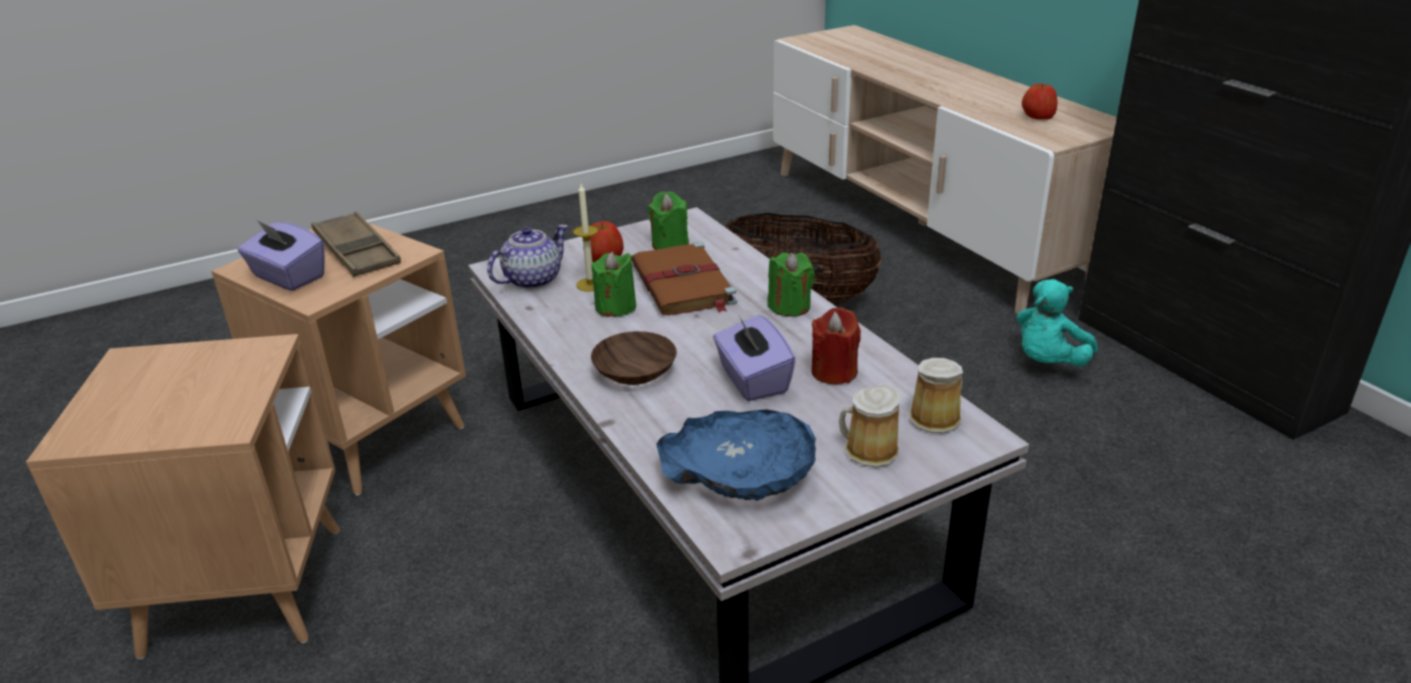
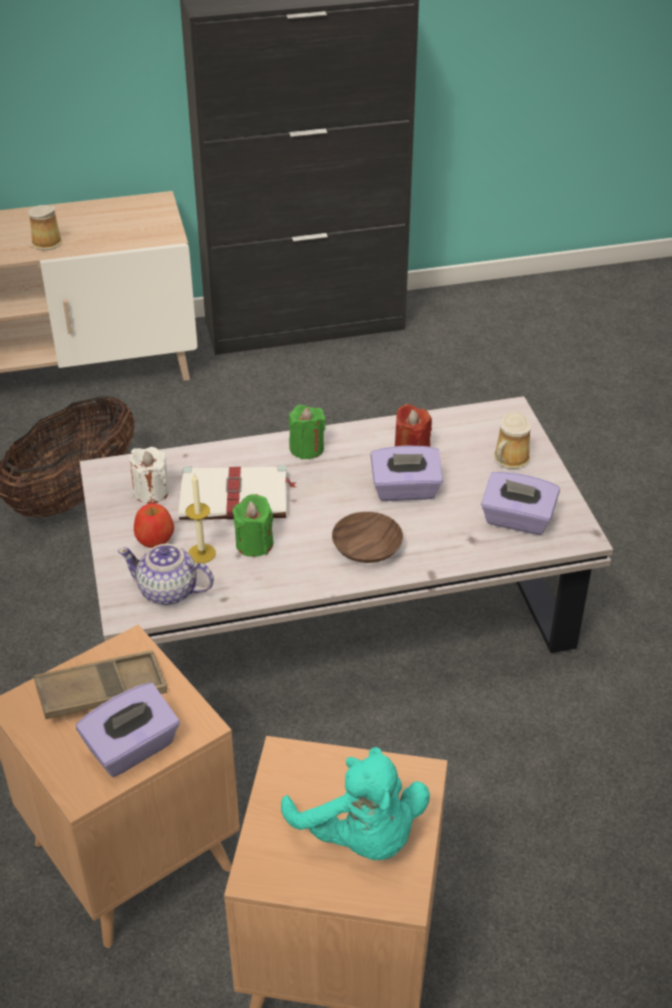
camera: 75 degrees left, 10 degrees up
(531, 280) = (169, 591): teapot -> teapot turned 45 degrees counterclockwise
(670, 244) = (151, 492): green candle -> white candle
(683, 285) = (236, 497): brown book -> white book
(740, 474) = (517, 520): blue bowl -> purple tissue box
(937, 417) = (484, 421): mug -> mug (46, 242)
(1038, 116) = (110, 225): apple -> none
(1048, 363) = (264, 391): turquoise plush toy -> turquoise plush toy (361, 835)

